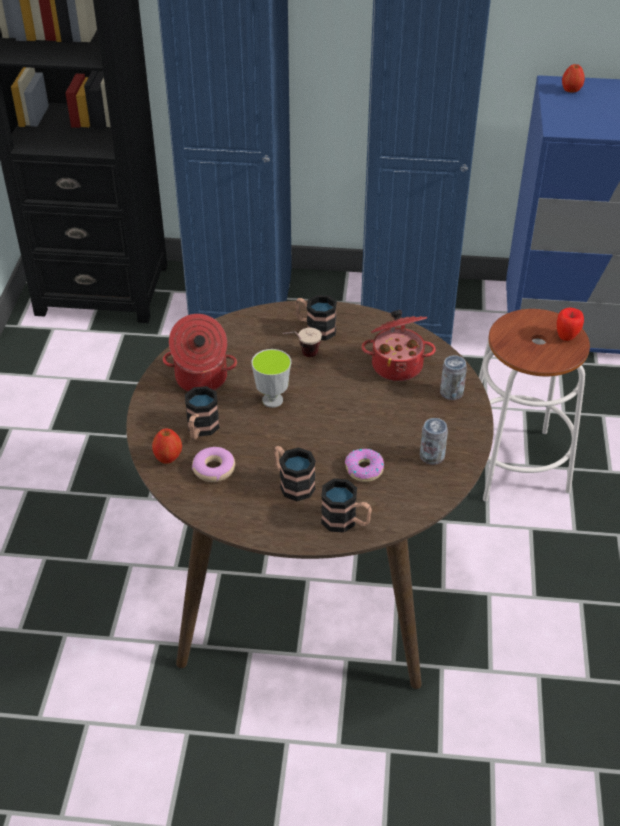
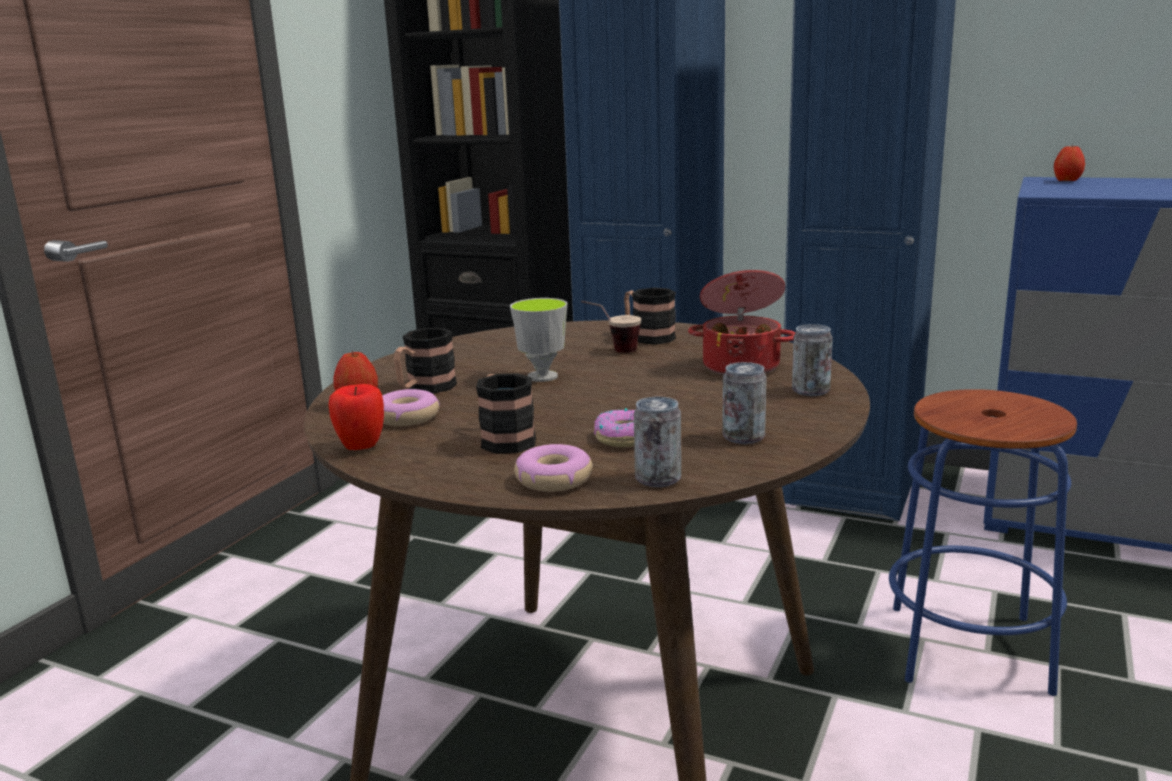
camera: 20 degrees right, 25 degrees down
(201, 379) = (466, 357): cooking pot -> none
(345, 522) = (553, 479): mug -> donut
(403, 510) = (658, 479): none -> can
(515, 465) = (968, 648): white stool -> blue stool
(566, 337) = (1039, 414): apple -> apple (361, 447)

